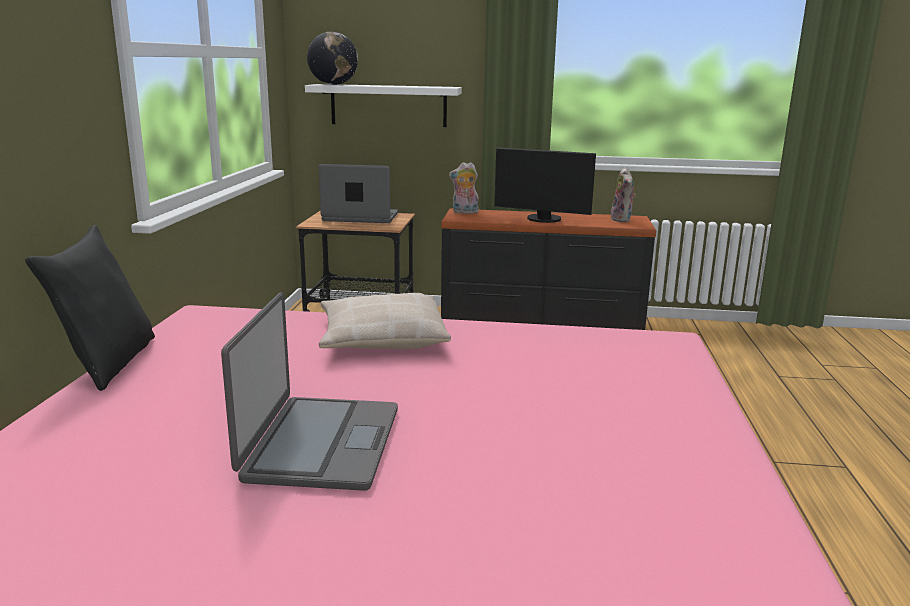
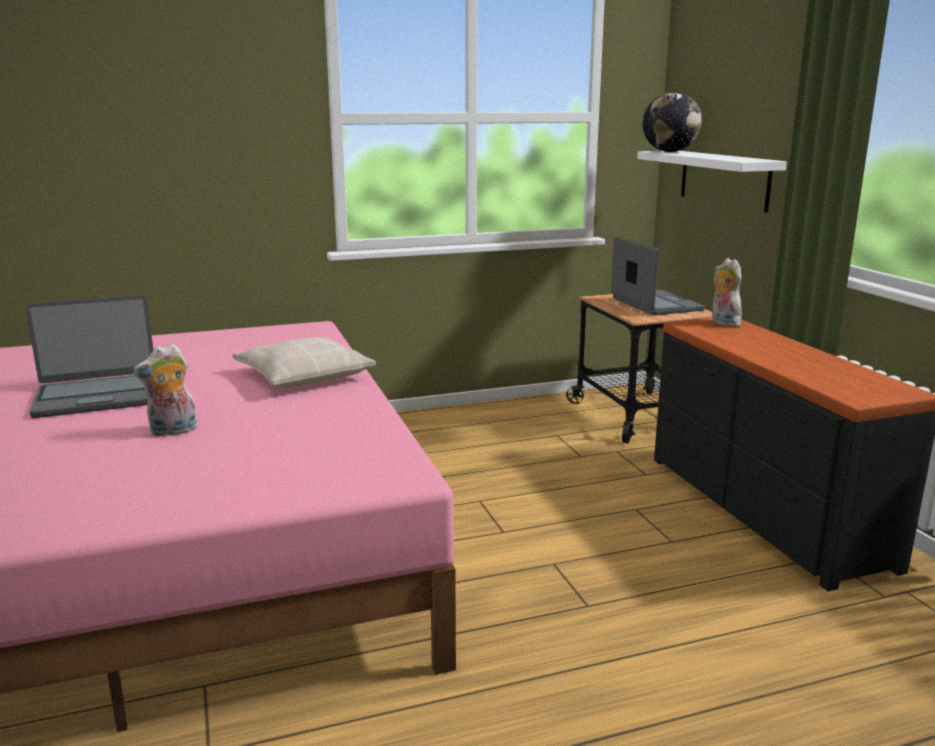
camera: 65 degrees right, 0 degrees up
(108, 362) = (205, 331): black pillow -> none
(543, 219) = (767, 353): monitor -> none
(622, 220) = (870, 387): plush toy -> plush toy (173, 431)

